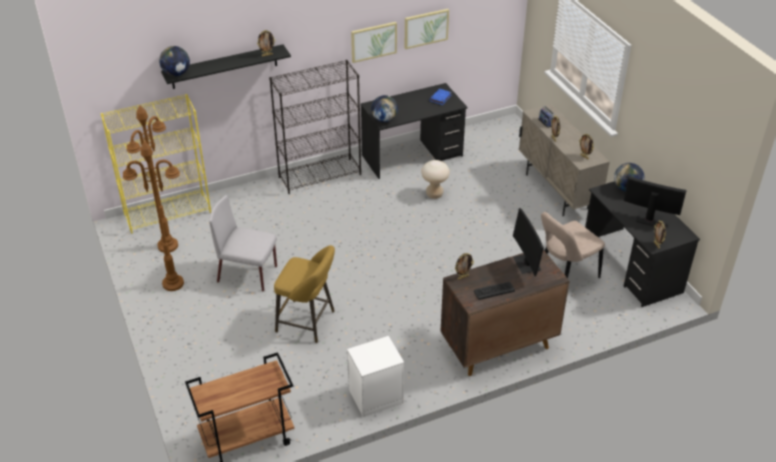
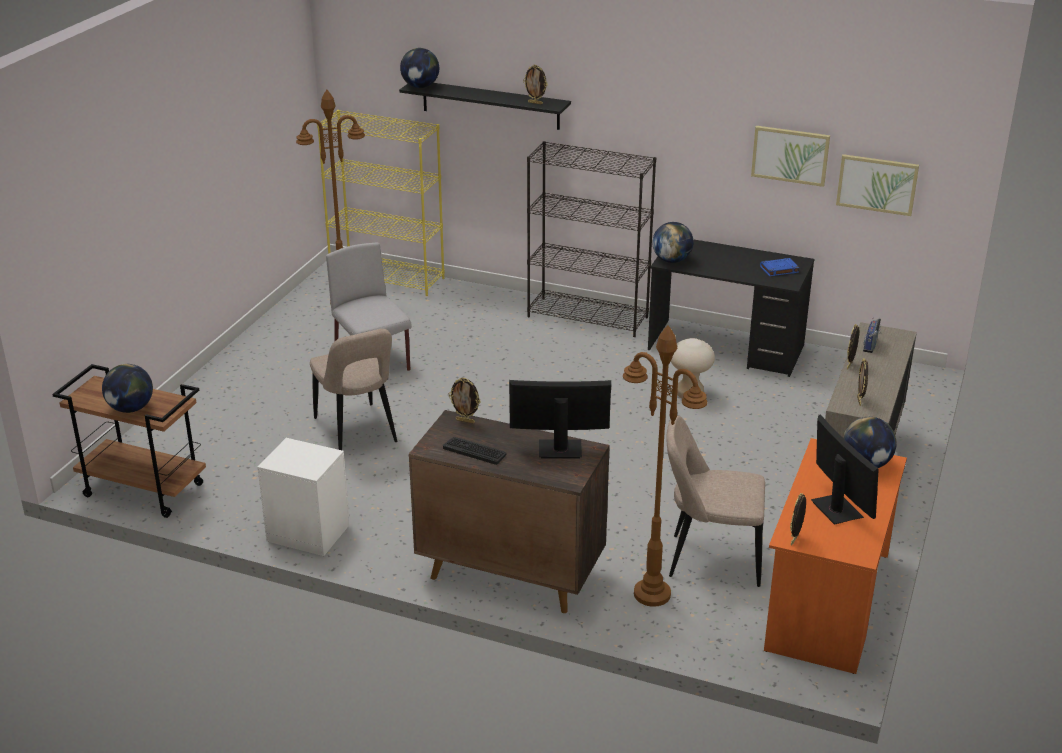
camera: 45 degrees right, 10 degrees down
(173, 283) = (297, 334): brown floor lamp -> brown floor lamp (652, 594)
(252, 392) = (131, 409): none -> globe
(308, 322) = (357, 433): yellow stool -> beige chair
(373, 41) = (703, 146): picture -> picture (877, 184)
(526, 264) = (560, 449): monitor -> monitor turned 60 degrees clockwise
(631, 266) = (827, 602): black desk -> orange desk

